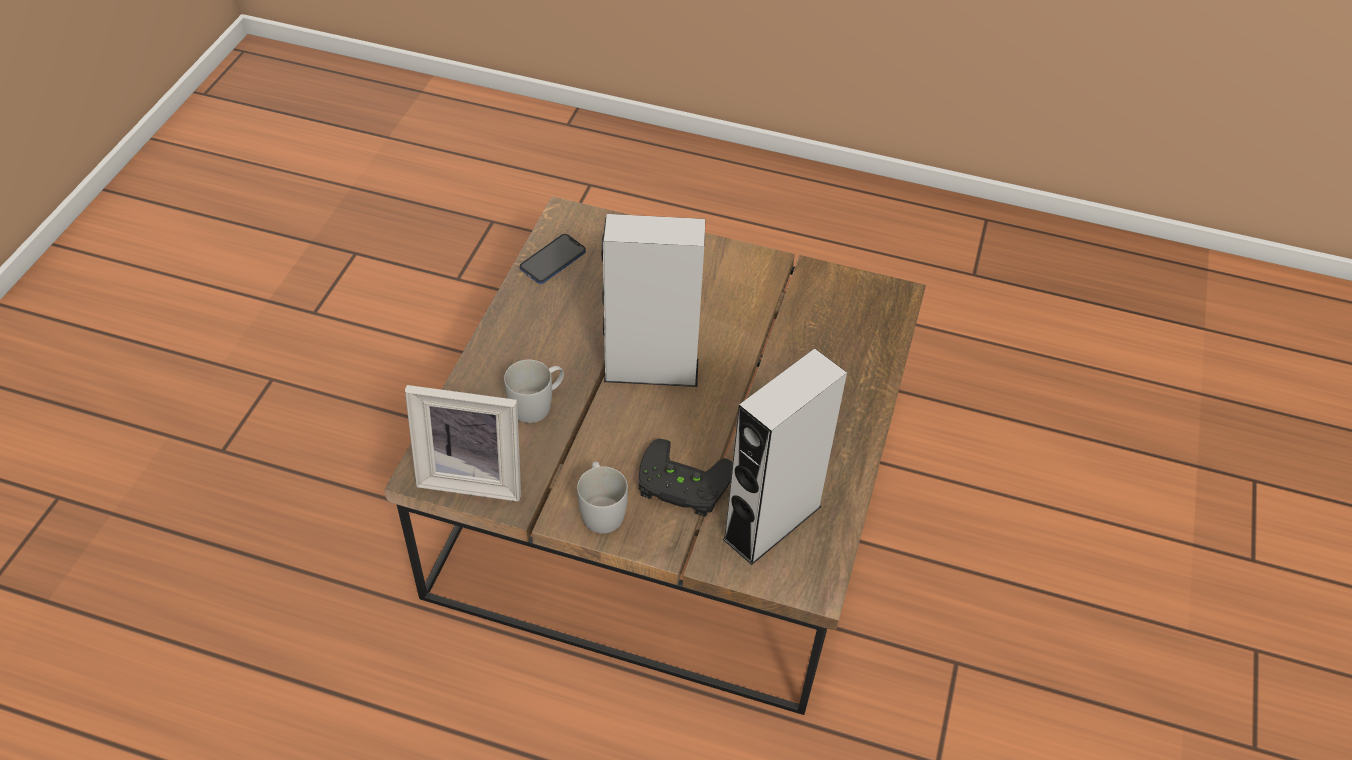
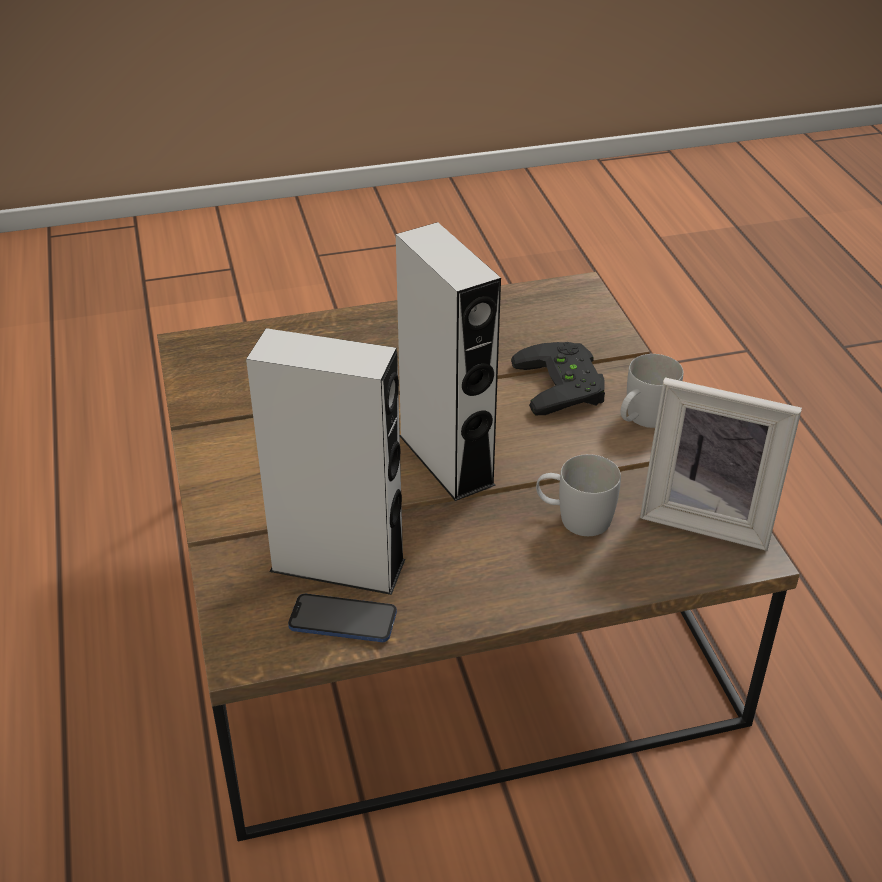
camera: 120 degrees left, 10 degrees down
(473, 476) = (708, 517): picture frame -> picture frame turned 135 degrees clockwise
(772, 522) = (546, 326): grey speaker -> grey speaker (338, 565)

